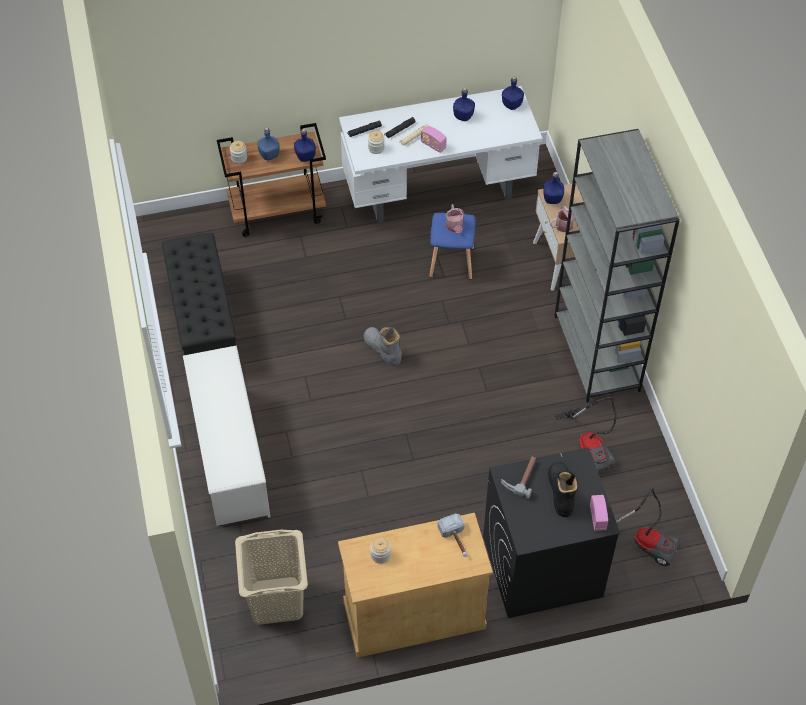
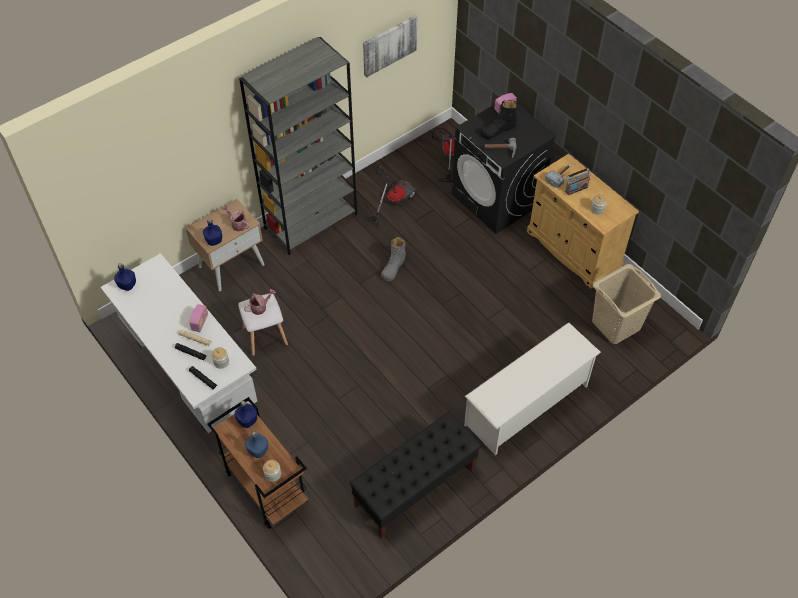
camera: 115 degrees left, 0 degrees up
(382, 349) = (374, 348): grey boot -> grey boot (393, 267)
(426, 548) = (576, 189): none -> radio
(451, 262) = (265, 336): blue stool -> white stool
(463, 116) = (155, 313): blue bottle -> none
(713, 362) = (389, 45): none -> picture

